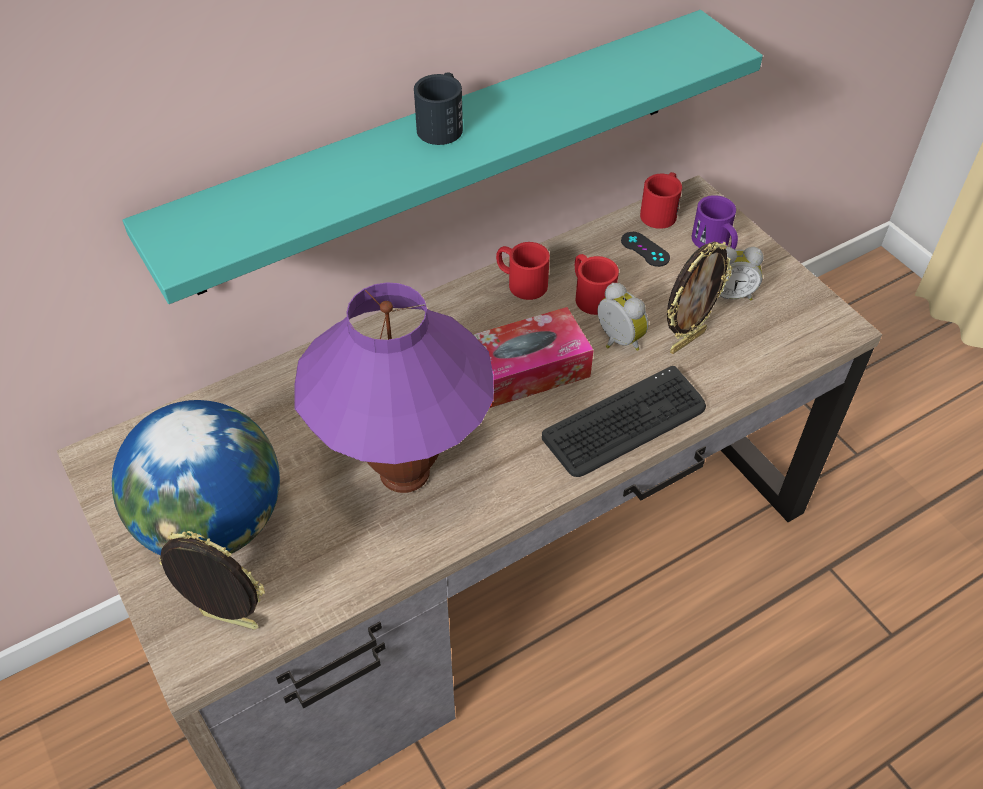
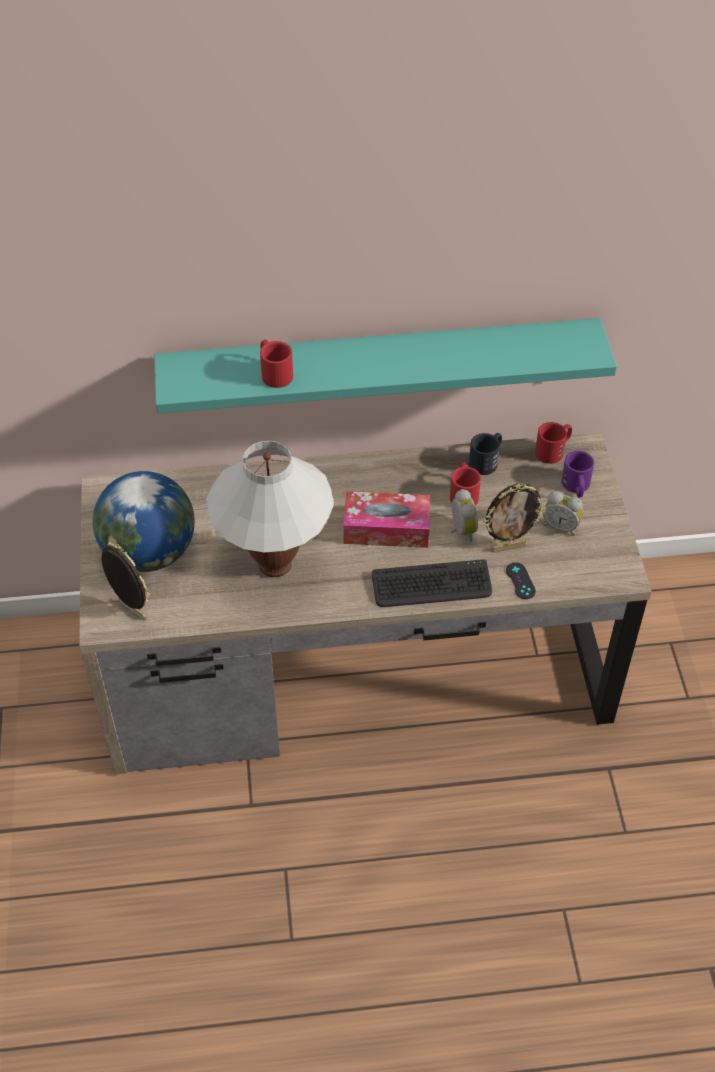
camera: 25 degrees right, 0 degrees up
(405, 473) = (275, 565): purple table lamp -> white table lamp
(442, 124) = (371, 350): black mug -> black mug (487, 460)
(520, 282) = (421, 468): red mug -> red mug (274, 372)
(645, 249) = (523, 474): black game controller -> black game controller (520, 581)

